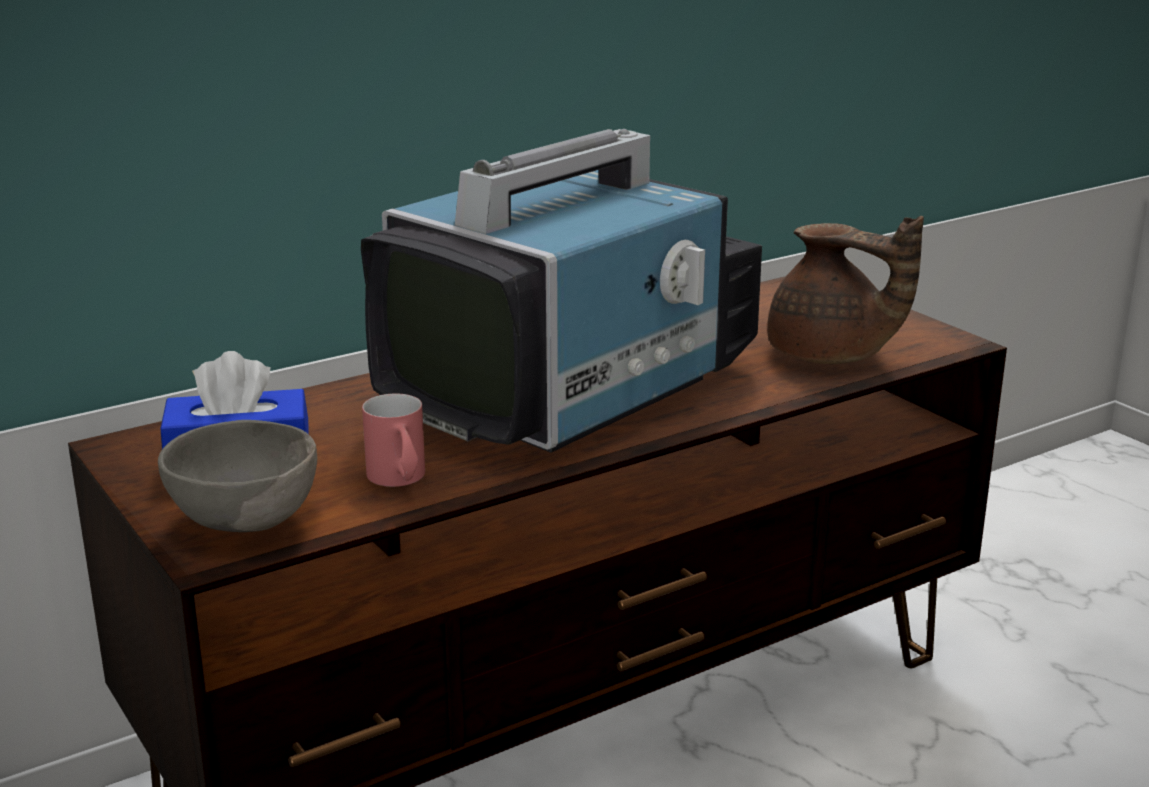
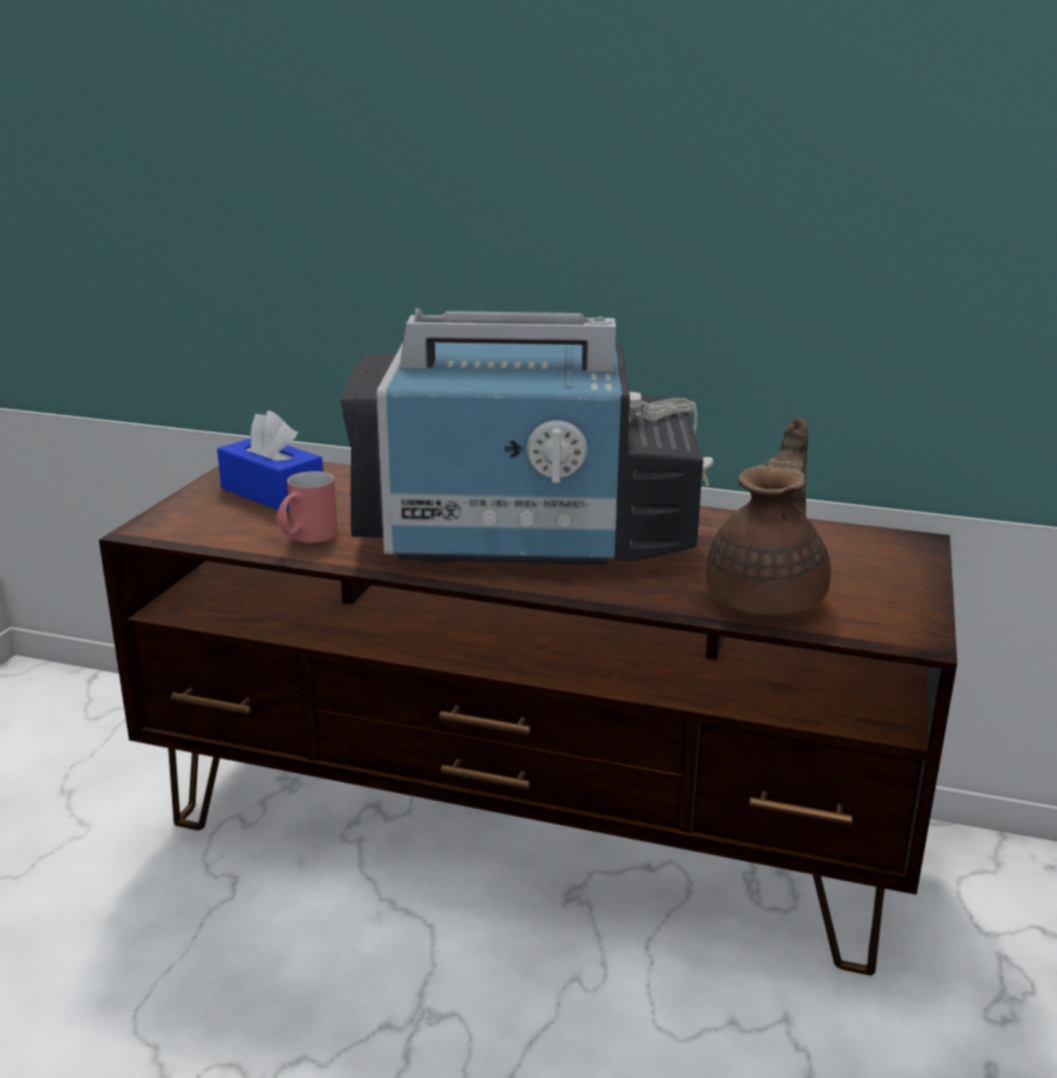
camera: 50 degrees right, 0 degrees up
(246, 523) = (196, 523): grey bowl -> none
(830, 356) = (768, 597): brown teapot -> brown teapot turned 150 degrees counterclockwise

